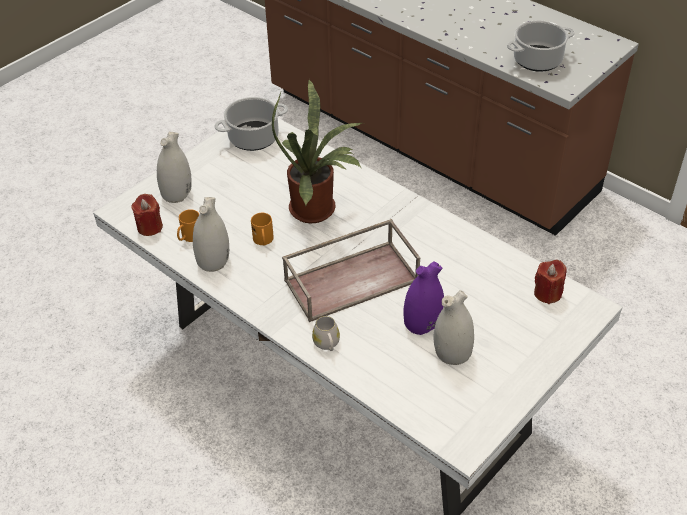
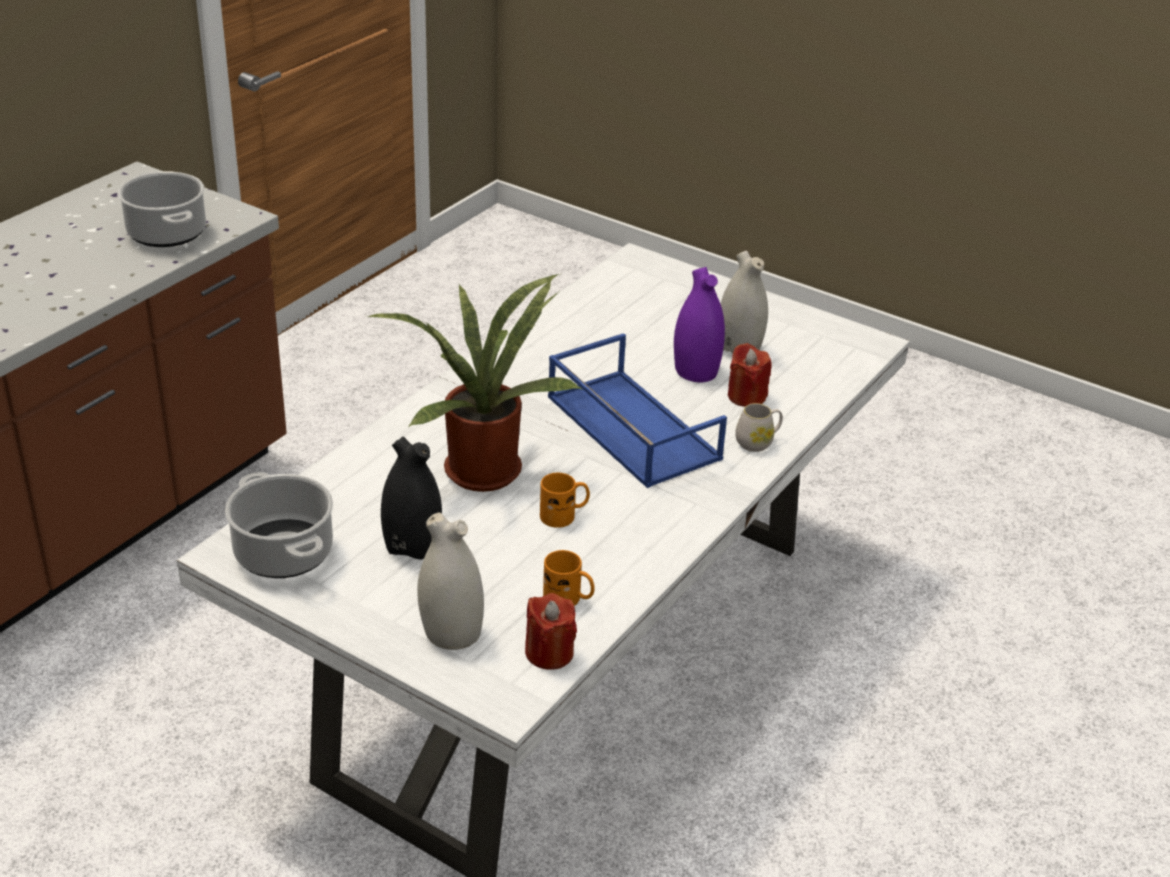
camera: 100 degrees left, 10 degrees down
(213, 260) = (619, 564): white vase -> none
(248, 181) = (412, 546): none -> black vase
(352, 279) = (630, 427): brown tray -> blue tray
(547, 293) = (620, 285): red candle -> red candle (746, 396)

